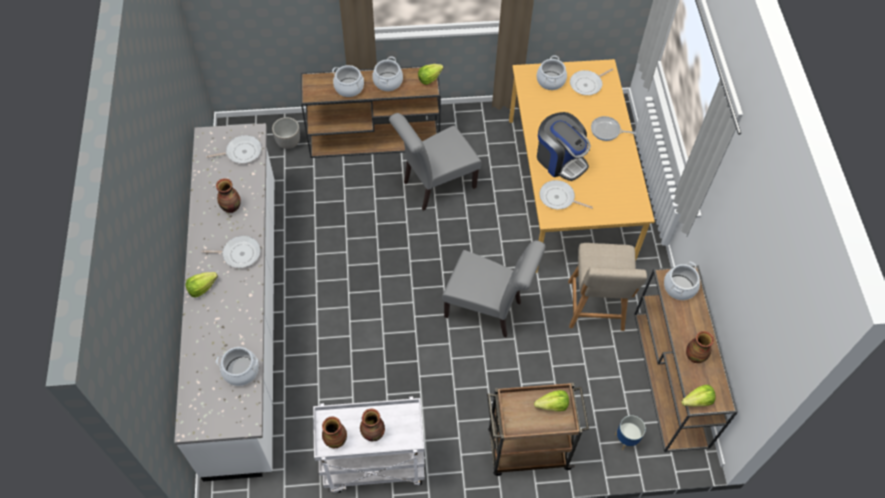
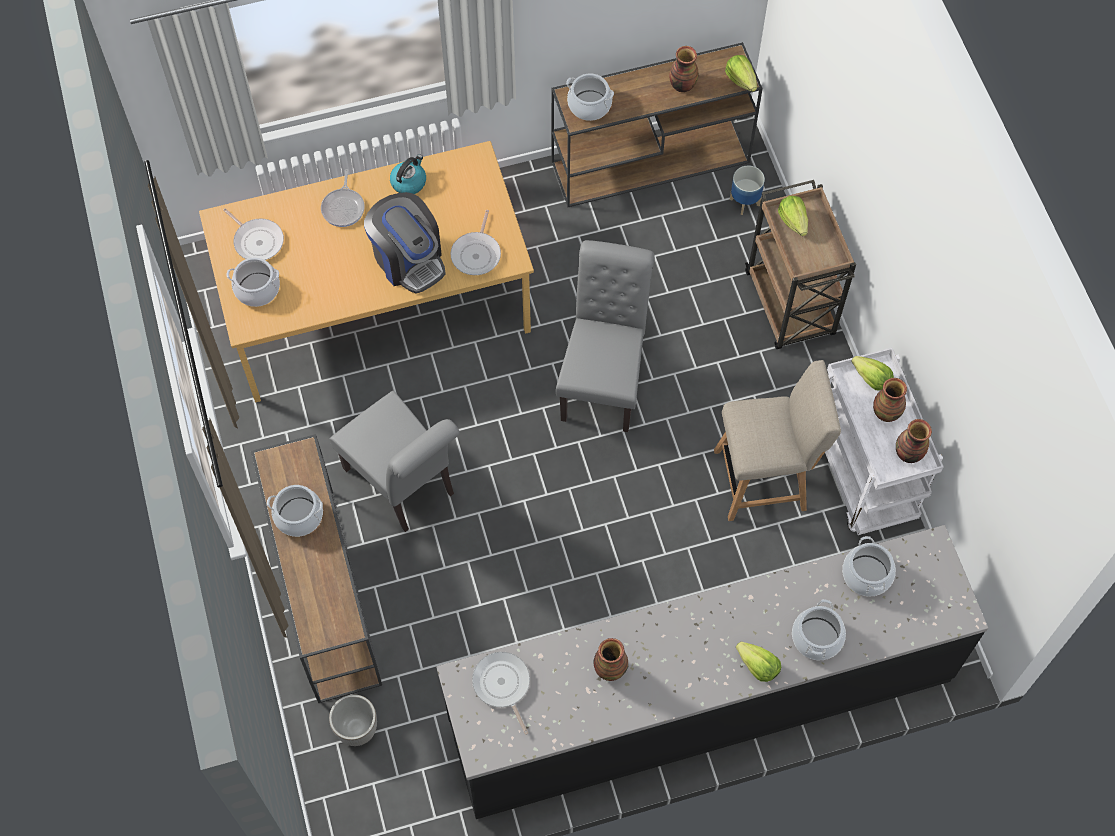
camera: 100 degrees left, 5 degrees up
(239, 253) = (688, 632): frying pan -> none
(244, 320) = (700, 700): white counter -> black counter
(349, 87) = (321, 572): cooking pot -> cooking pot (817, 638)
(429, 78) = (282, 456): lettuce -> lettuce (871, 379)
(560, 159) = (408, 259): coffee machine -> coffee machine turned 105 degrees clockwise
(595, 308) = (570, 251): beige chair -> beige chair (765, 479)
(623, 168) = (409, 182): none -> kettle

